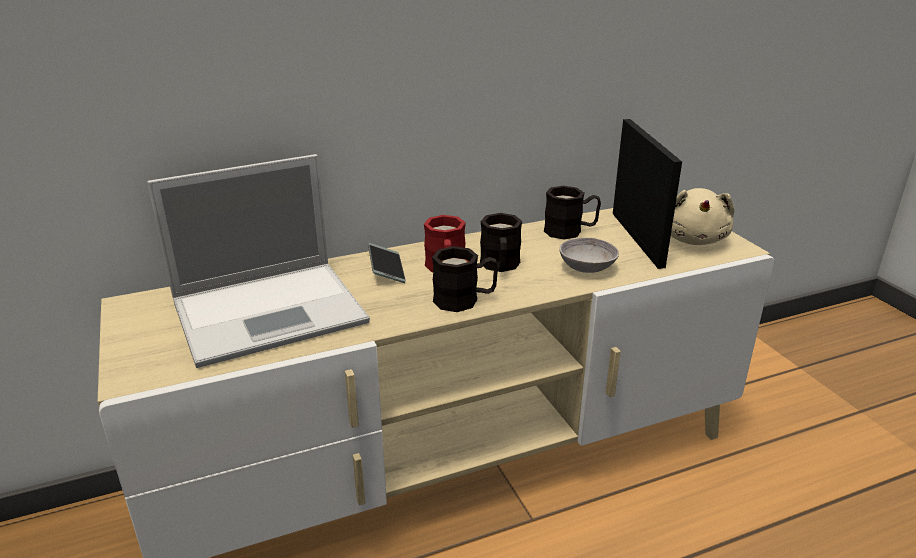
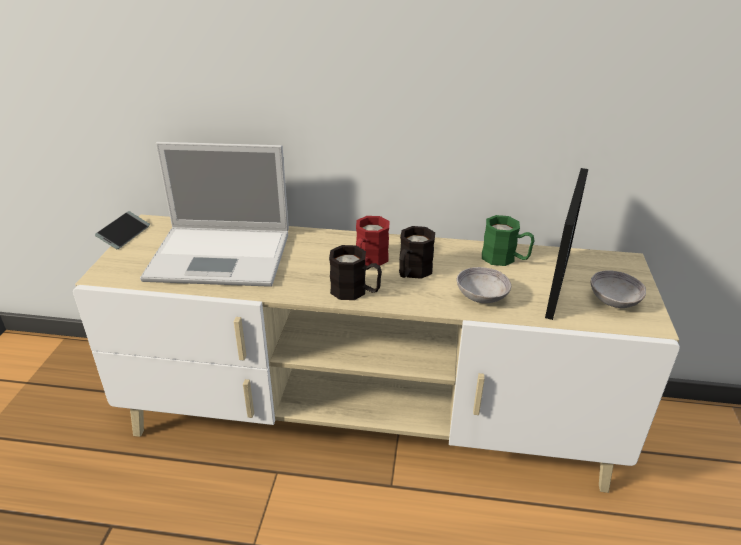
camera: 30 degrees right, 5 degrees up
(386, 269) = (327, 248): phone -> phone (124, 235)
(570, 231) = (505, 259): black mug -> green mug
(693, 239) = (613, 301): beige plush toy -> grey bowl

